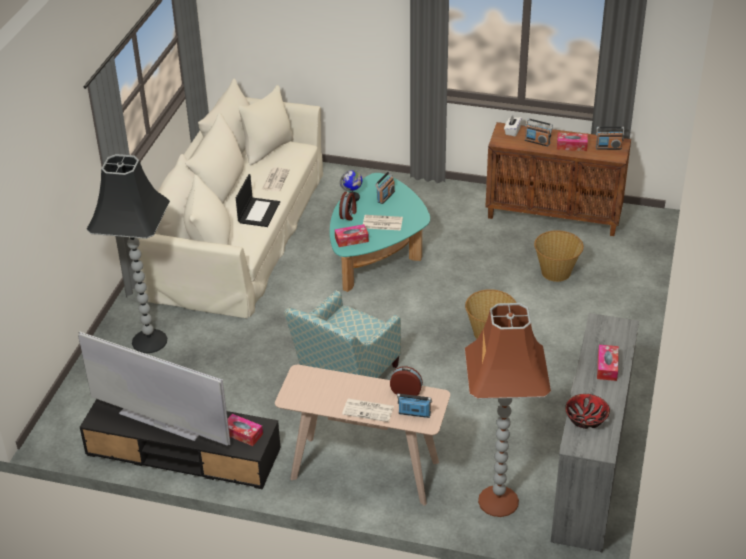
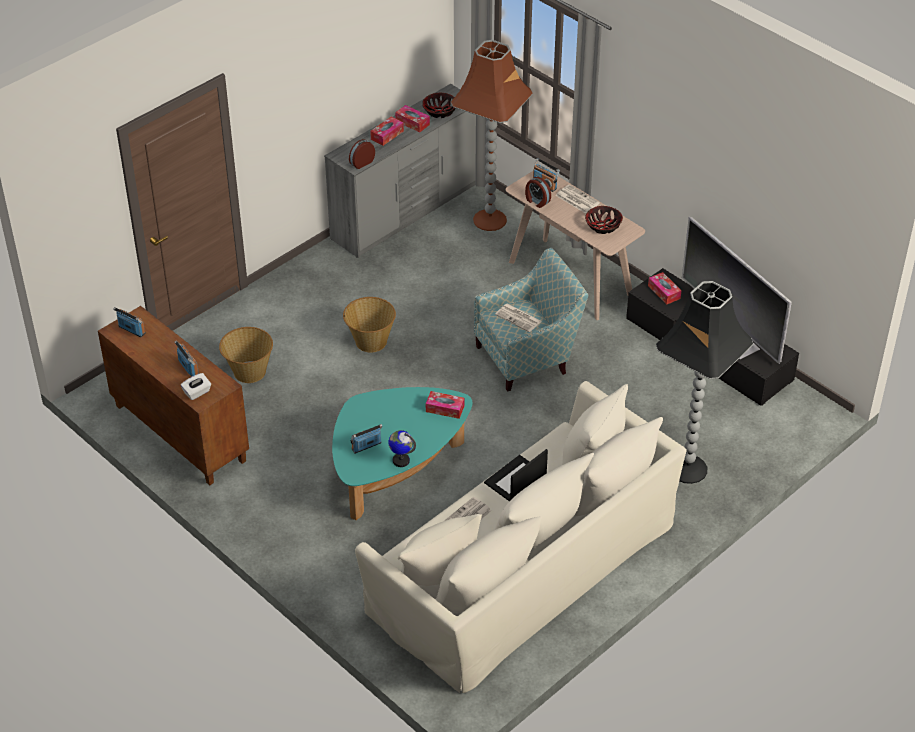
camera: 150 degrees left, 5 degrees up
(320, 391) = (603, 227): none -> bowl
(348, 215) = (423, 440): alarm clock -> alarm clock (361, 162)
(382, 223) = (399, 415): newspaper -> newspaper (519, 318)
(571, 146) = (162, 348): tissue box -> tissue box (412, 123)

